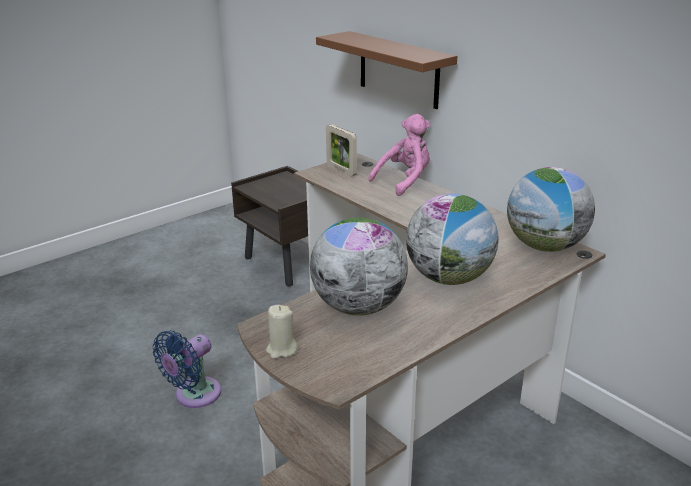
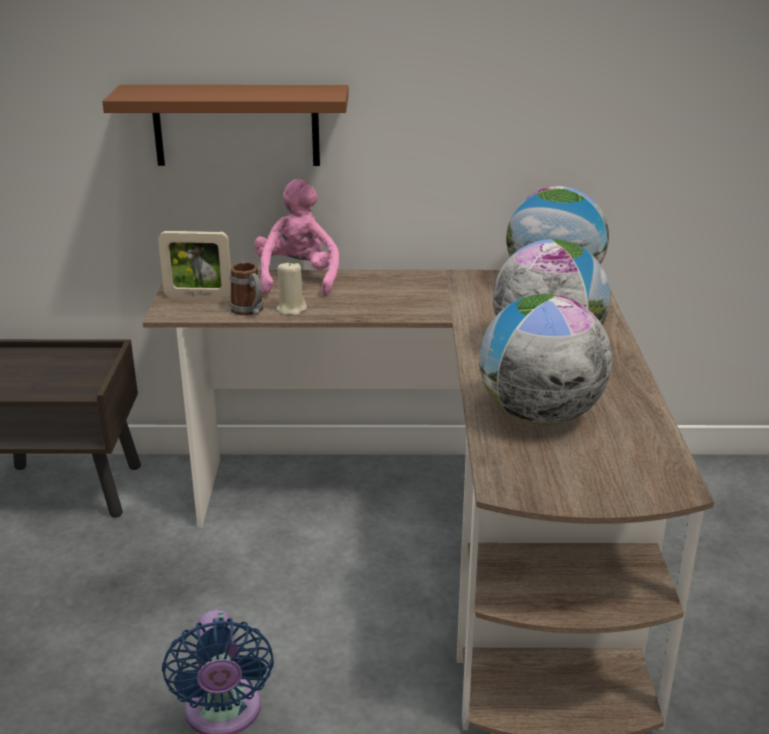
camera: 50 degrees left, 0 degrees up
(281, 350) = (572, 493): beige candle -> beige candle (292, 309)
(346, 187) = (250, 311): none -> mug

